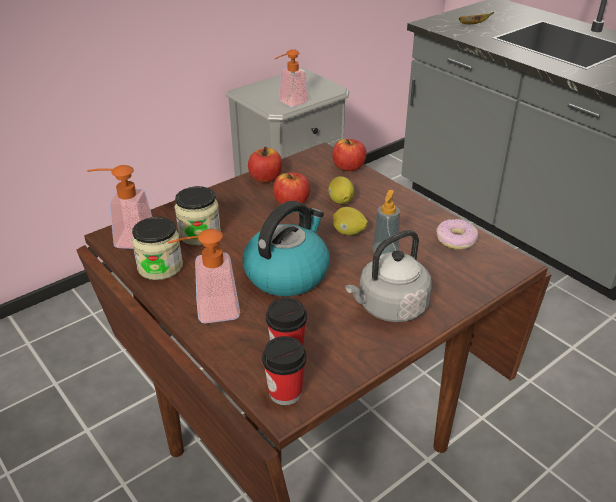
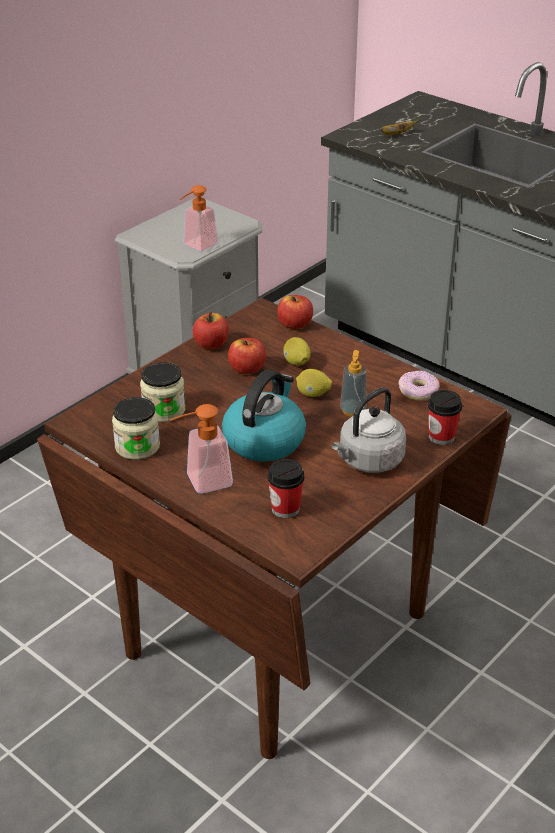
camera: 10 degrees left, 0 degrees up
(127, 239) = (92, 423): soap dispenser -> none
(285, 392) = (294, 542): cup -> cup (441, 437)

